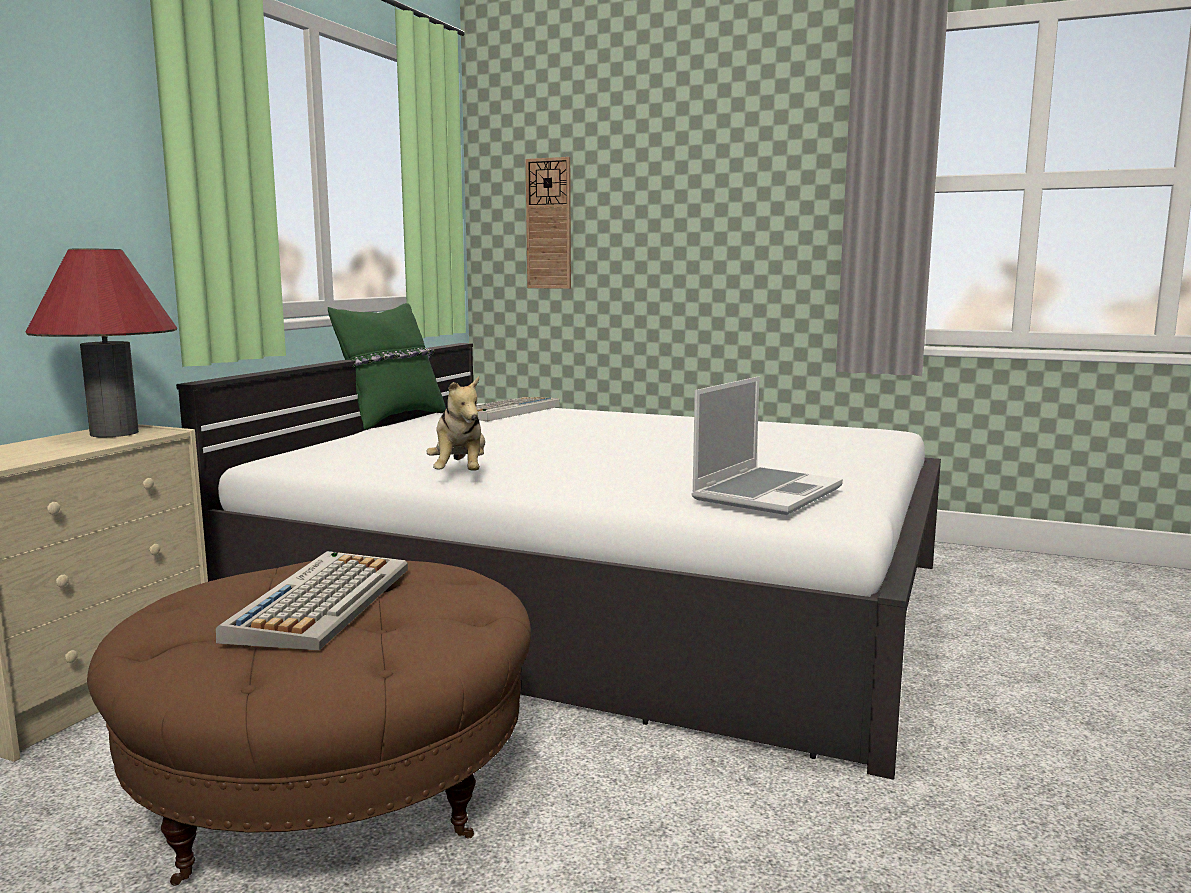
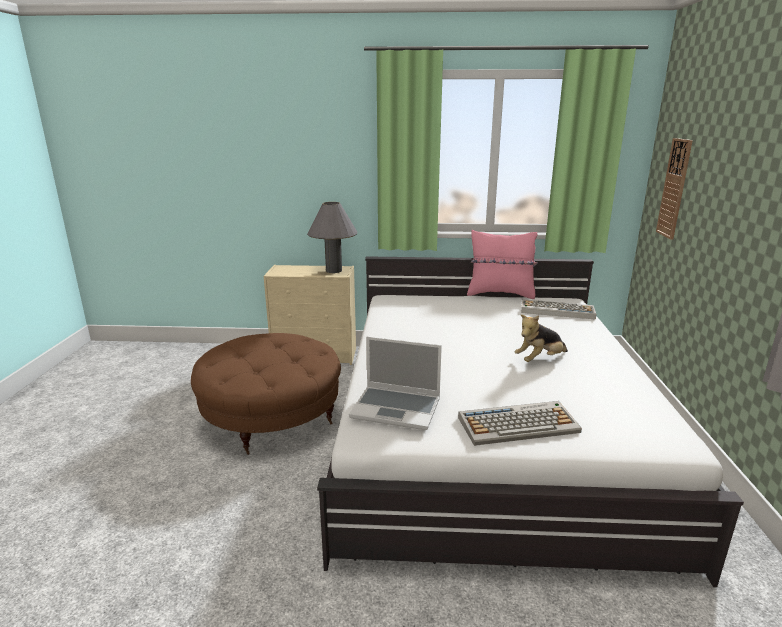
camera: 70 degrees right, 10 degrees up
(114, 433) = (334, 270): red table lamp -> grey table lamp
(321, 601) = (266, 355): keyboard -> keyboard (518, 424)
(392, 419) = (500, 294): green pillow -> pink pillow
(460, 474) = (391, 333): plush toy -> plush toy (540, 360)

